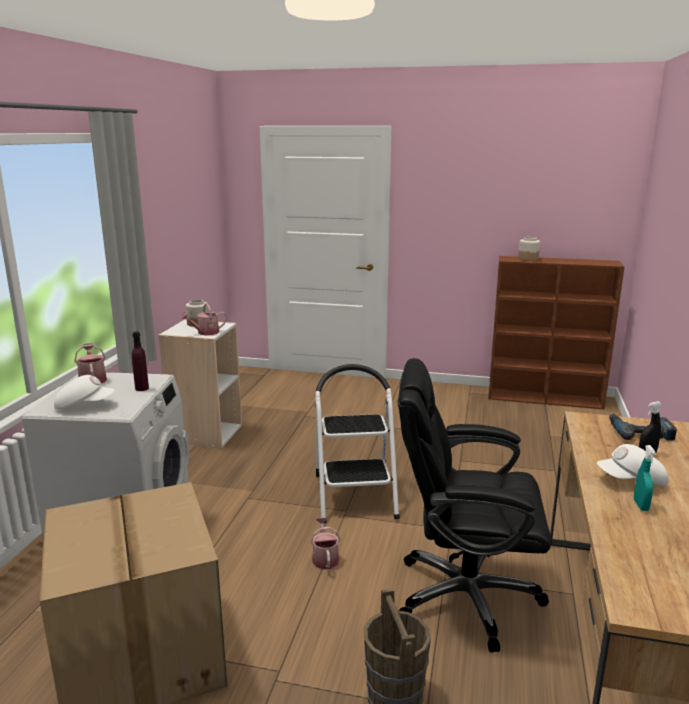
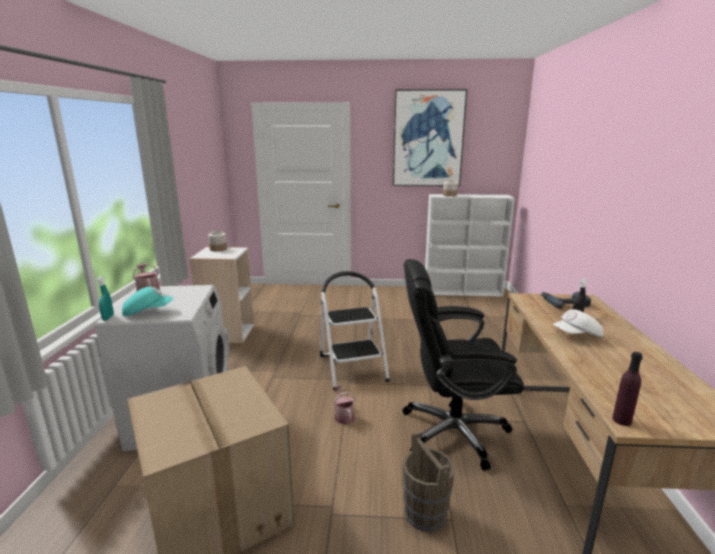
camera: 10 degrees left, 0 degrees up
(84, 405) = (148, 312): white cap -> turquoise cap
(142, 388) = (192, 296): purple bottle -> purple bottle (621, 420)
(205, 333) = (226, 255): watering can -> none
(500, 177) = (428, 139): none -> picture
(545, 398) = (463, 292): brown bookcase -> white bookcase
(640, 505) = (592, 351): turquoise spray bottle -> turquoise spray bottle (108, 318)

